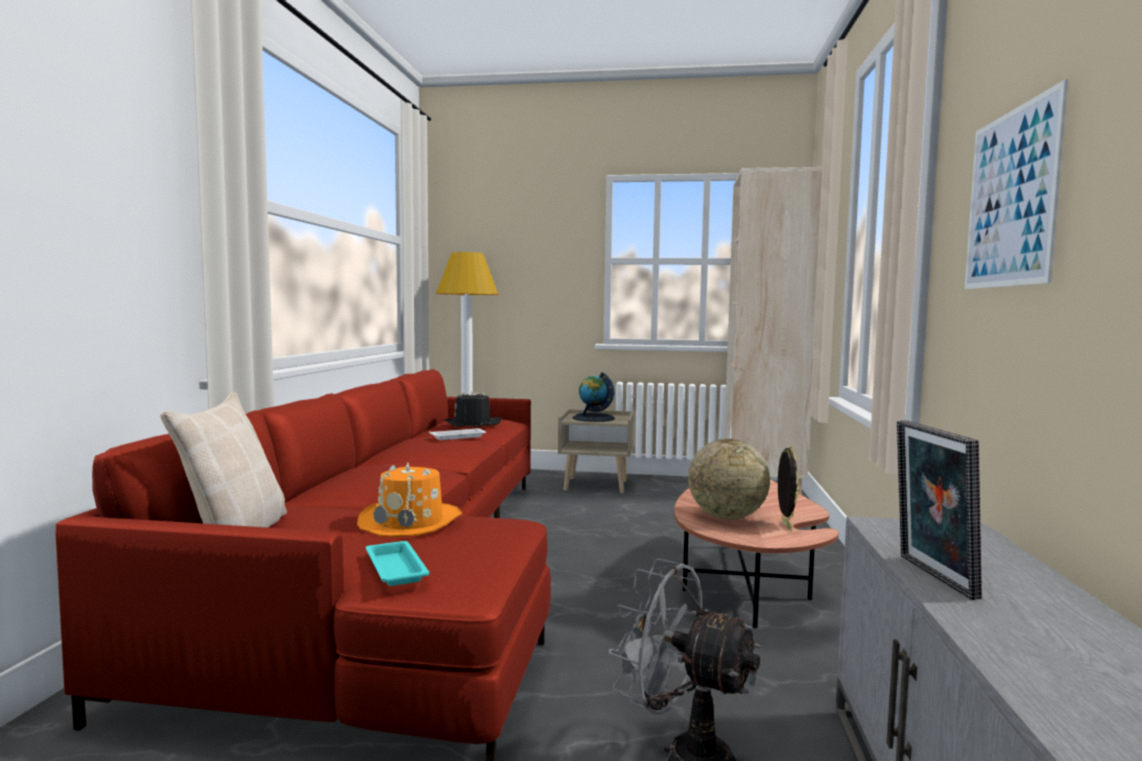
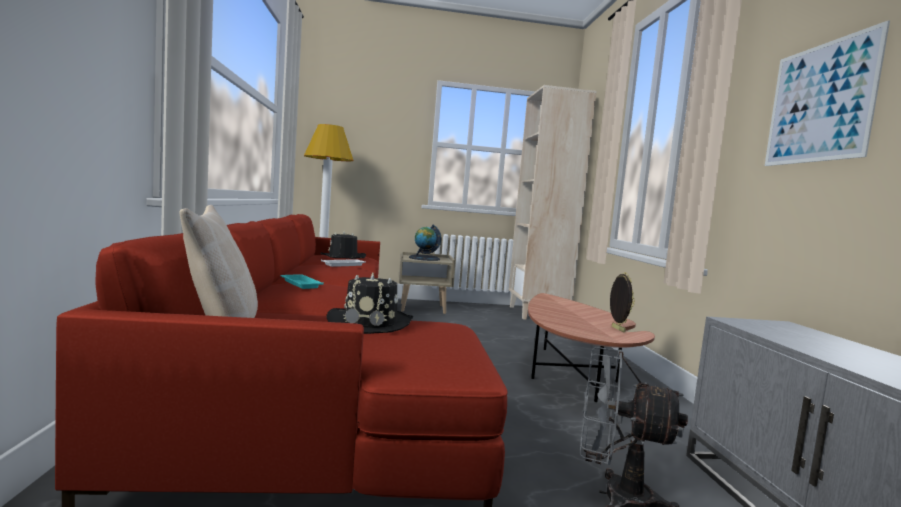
camera: 15 degrees left, 0 degrees up
(395, 568) = (398, 356): turquoise tray -> turquoise tray (300, 284)
(411, 521) = (370, 322): orange hat -> black hat
(727, 517) = (574, 324): globe -> none
(930, 576) = (818, 351): picture frame -> none

